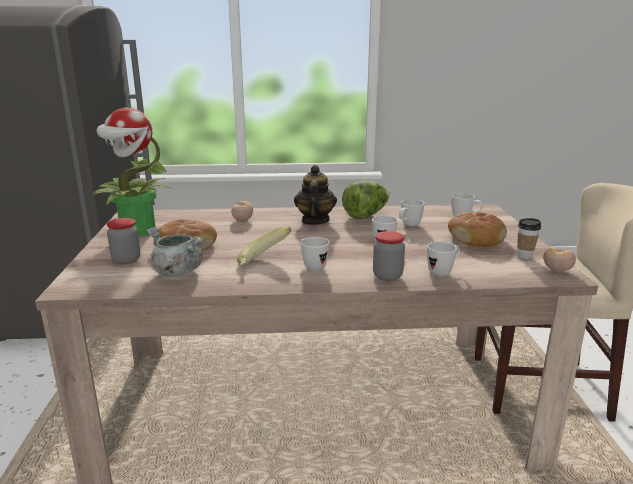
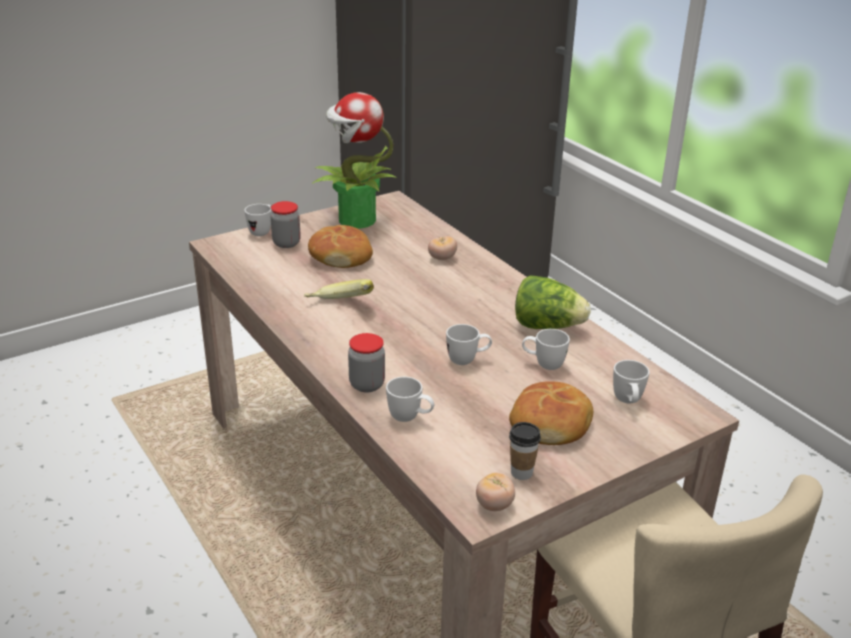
camera: 60 degrees right, 10 degrees up
(177, 272) = (282, 274): grey cooking pot -> none
(312, 266) = (354, 334): white mug -> white mug (262, 231)
(314, 221) = (487, 299): teapot -> none

